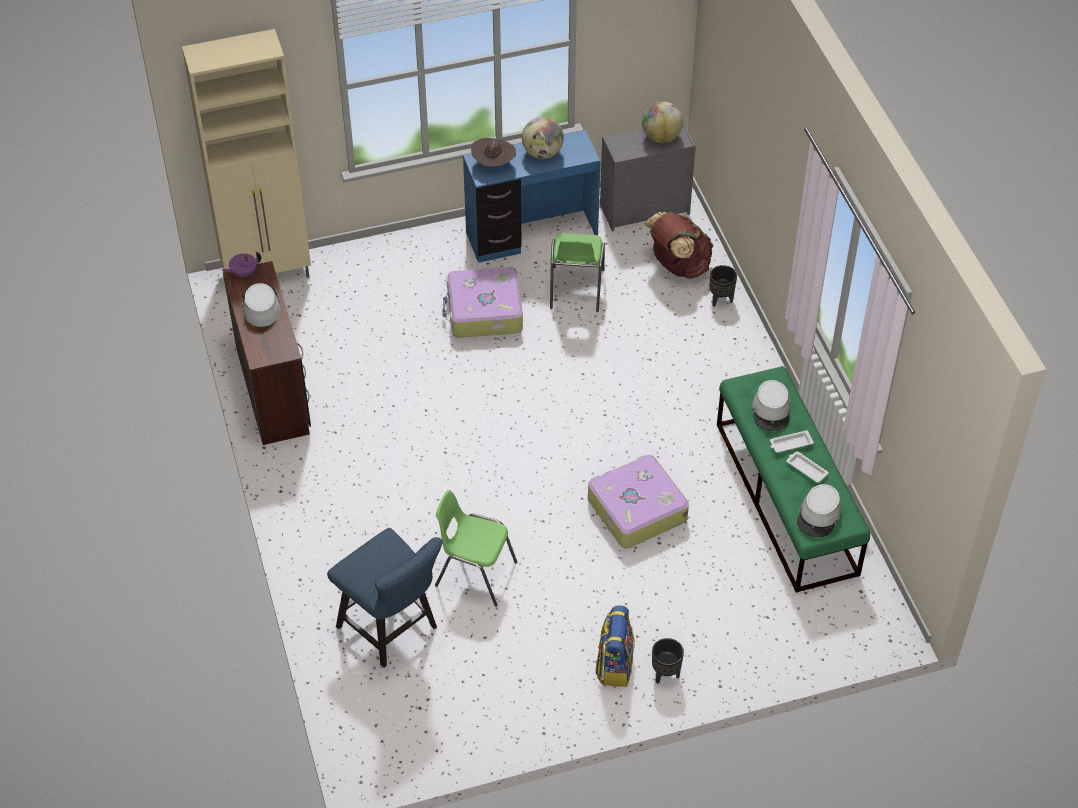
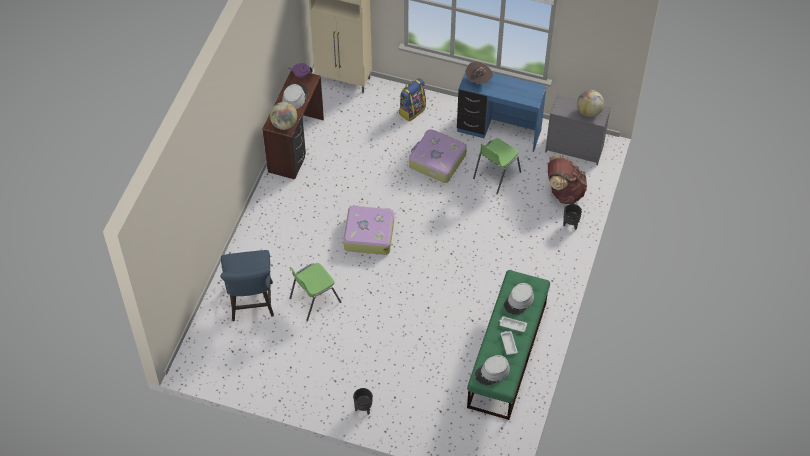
camera: 35 degrees right, 5 degrees up
(475, 574) = (314, 300): green chair -> green chair turned 90 degrees counterclockwise
(542, 153) = (510, 87): globe -> globe (284, 124)
(614, 665) = (342, 388): backpack -> backpack (412, 110)
(635, 509) = (423, 314): suitcase -> suitcase (368, 234)

